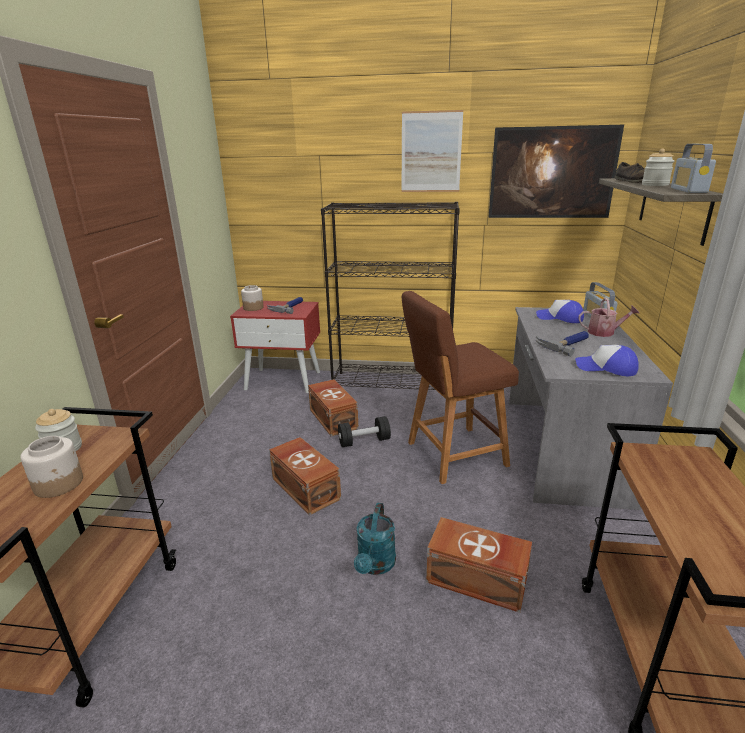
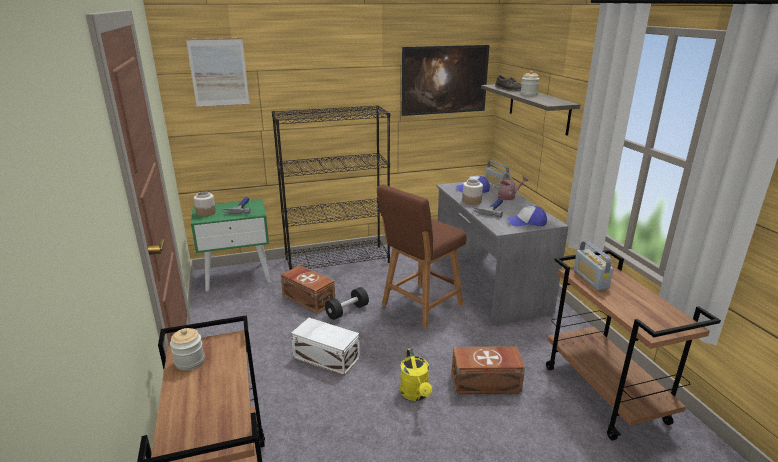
camera: 25 degrees left, 0 degrees up
(59, 484) = (221, 385): jar -> jar (472, 201)
(283, 380) = (238, 275): red nightstand -> green nightstand
(306, 487) = (326, 357): brown storage box -> white storage box
(375, 565) = (416, 394): turquoise watering can -> yellow watering can
(431, 152) = (354, 66): picture -> picture (219, 73)
(688, 190) = (556, 101): radio -> radio (590, 279)

